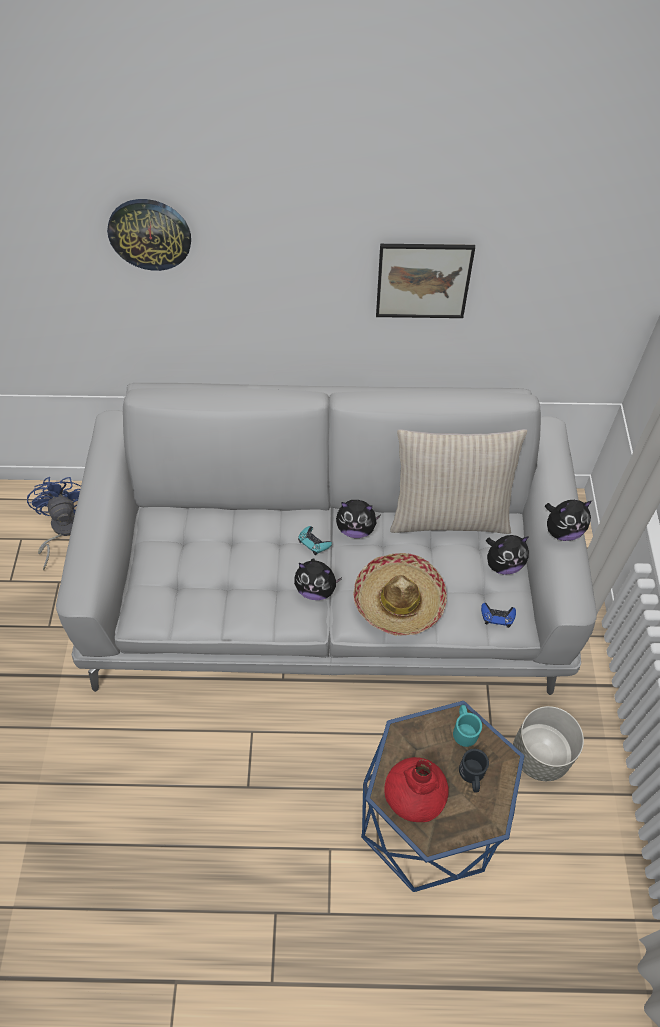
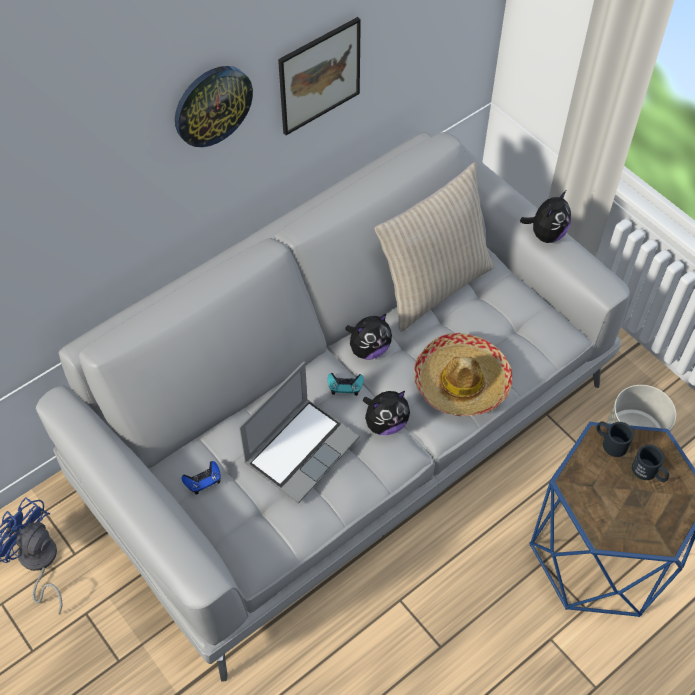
camera: 40 degrees left, 0 degrees up
(150, 234) = (59, 168): wall clock -> wall clock (212, 105)
(241, 564) = (301, 449): none -> laptop
(415, 794) = (623, 518): red vase -> none
(464, 728) = (610, 442): turquoise mug -> black mug
(497, 616) = (546, 340): blue game controller -> blue game controller (203, 479)
(503, 564) = (512, 296): plush toy -> none

